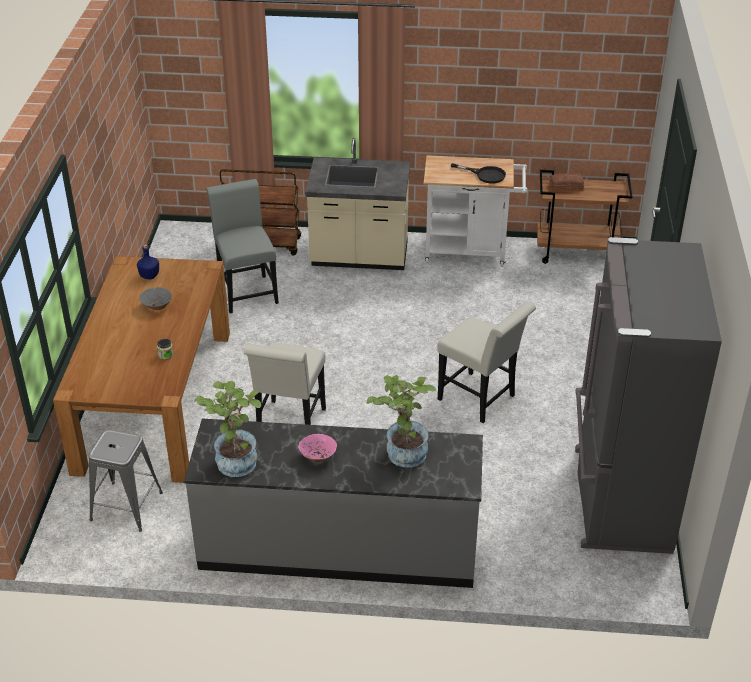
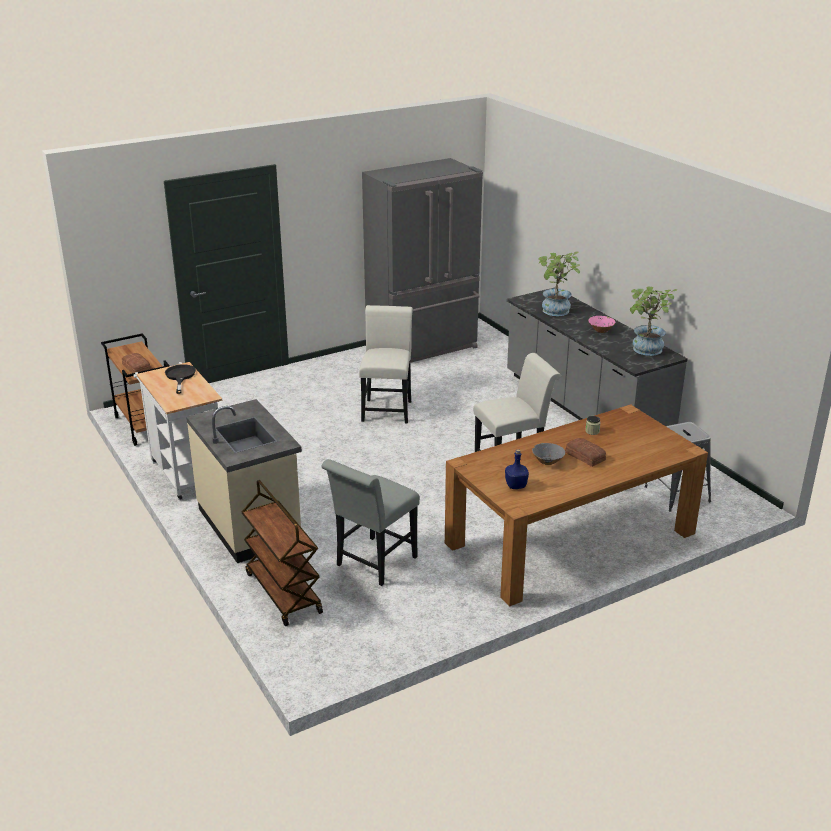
camera: 125 degrees left, 10 degrees down
(139, 329) = (585, 456): none -> bread

